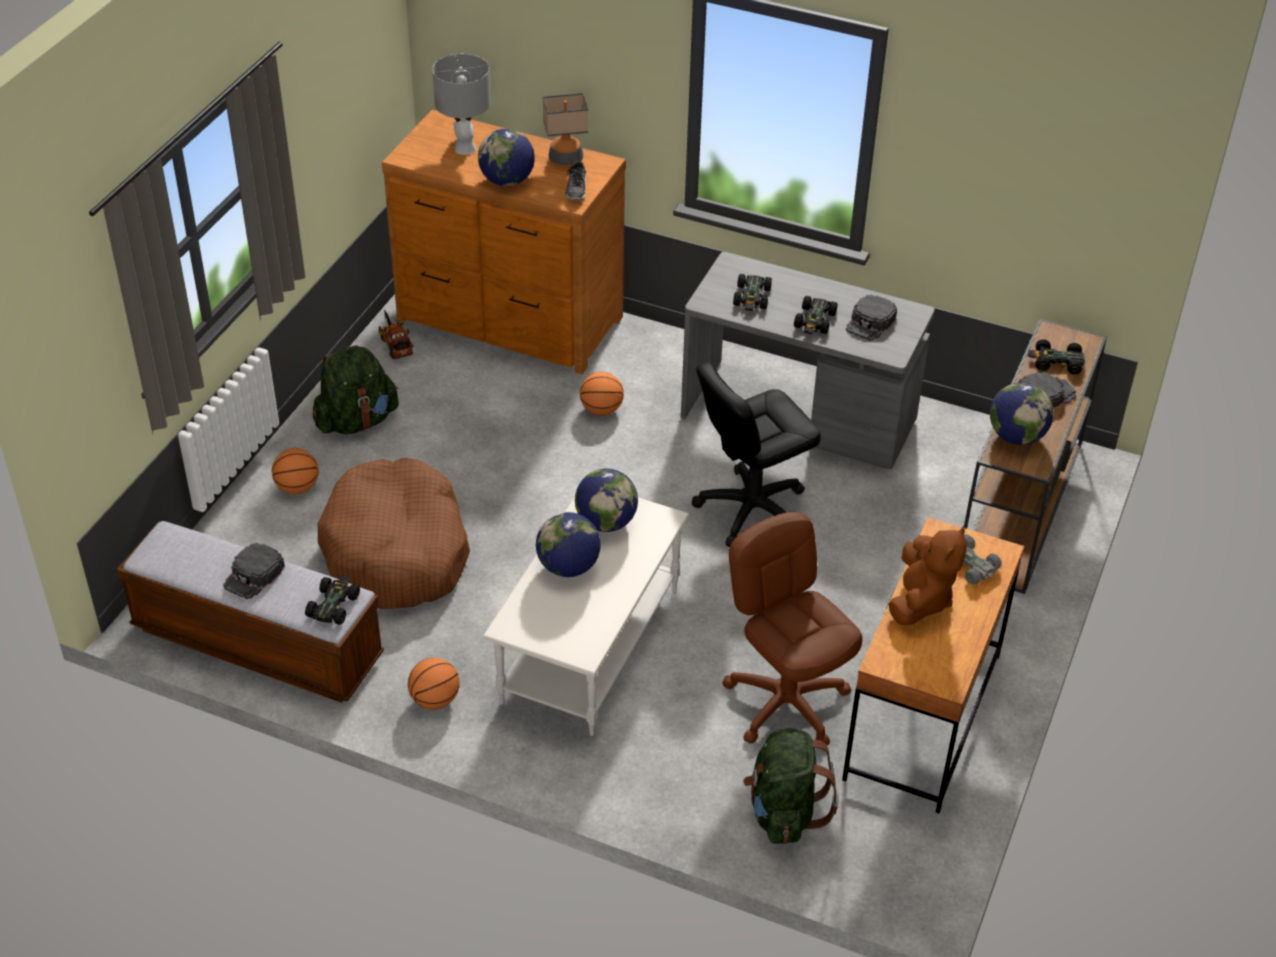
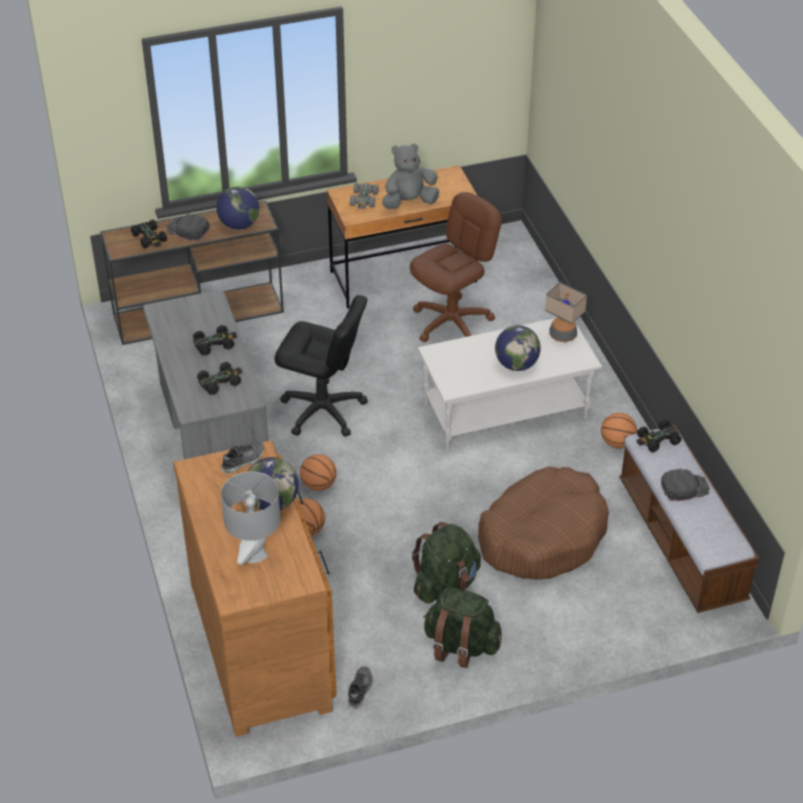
camera: 130 degrees left, 0 degrees up
(297, 487) = (553, 625): basketball -> basketball (318, 485)
(395, 343) = (359, 690): toy truck -> shoe
(565, 160) = (210, 490): table lamp -> table lamp (563, 335)
(606, 522) = (466, 371): globe -> none
(784, 812) = (519, 290): green backpack -> green backpack (445, 585)
(786, 702) = (452, 323): brown office chair -> brown office chair turned 150 degrees counterclockwise
(870, 322) = (190, 321): black cap -> none
(920, 600) = (409, 202): brown plush toy -> grey plush toy

